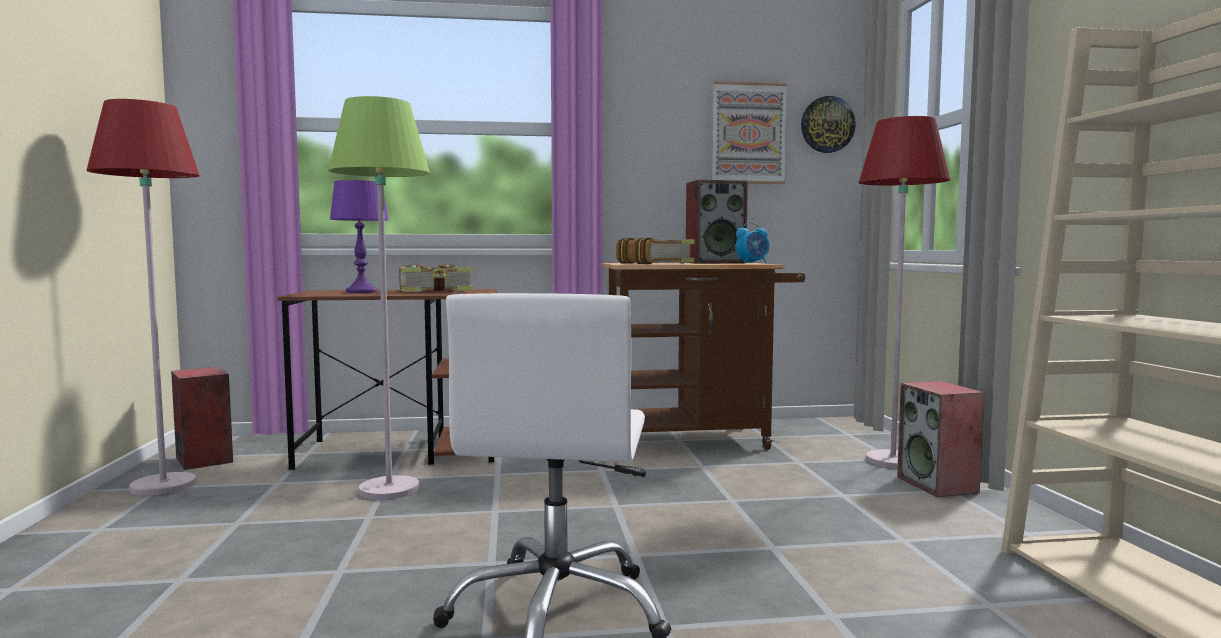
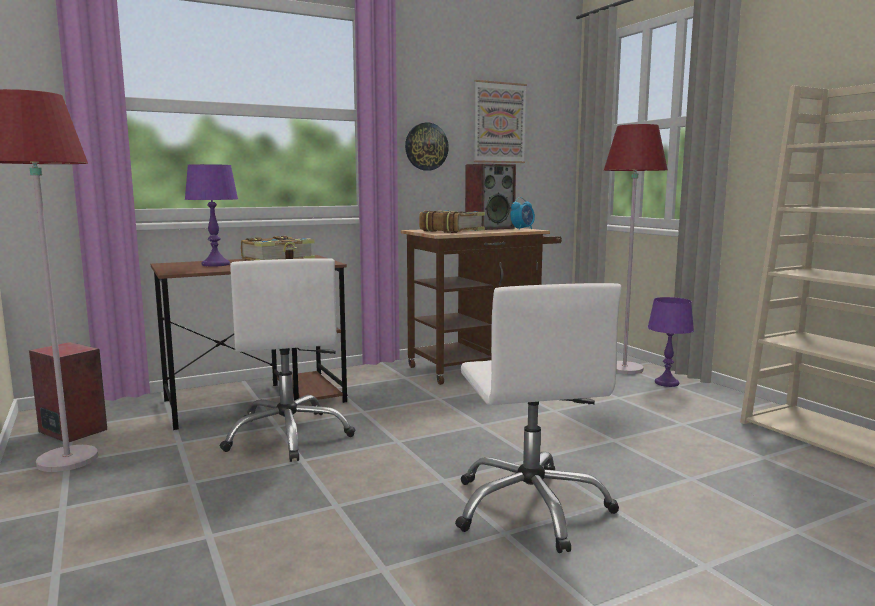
camera: 20 degrees left, 5 degrees up
(388, 489) = (289, 435): green floor lamp -> white office chair
(827, 124) = (552, 117): wall clock -> wall clock (426, 146)
(938, 485) = (667, 383): speaker -> purple table lamp

